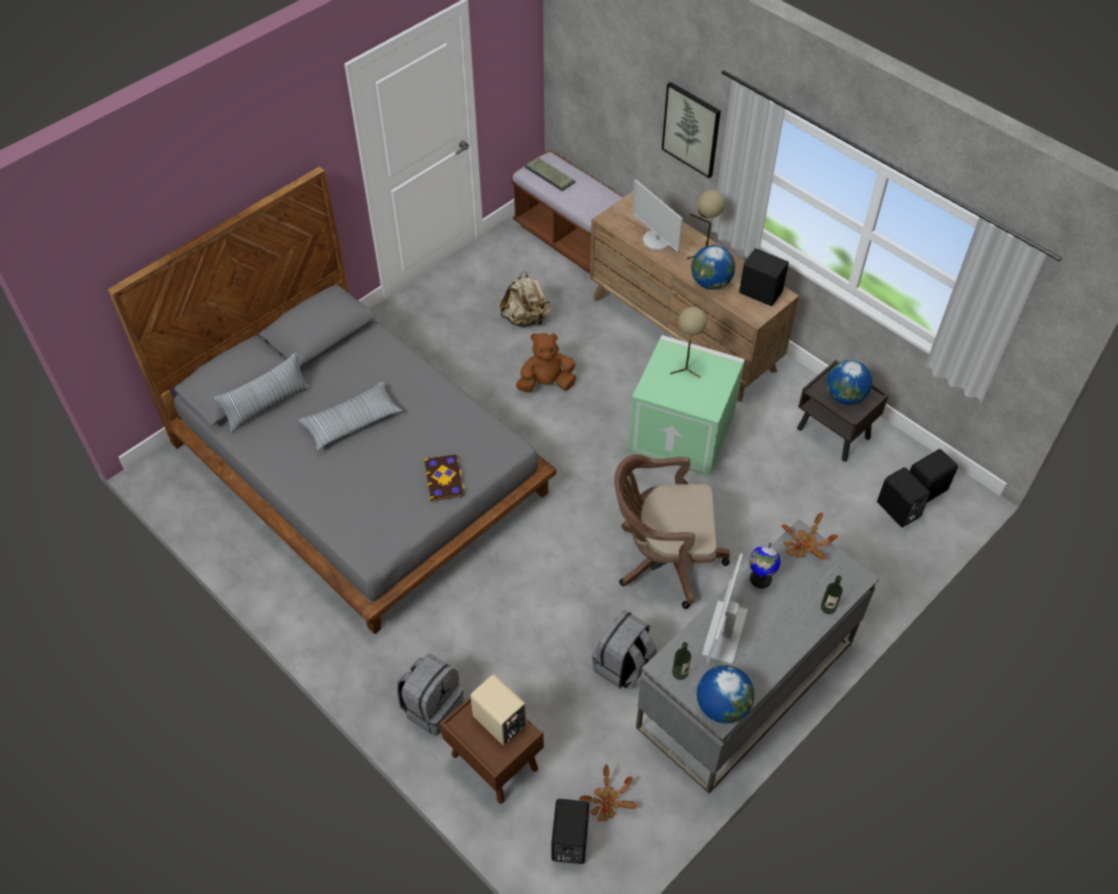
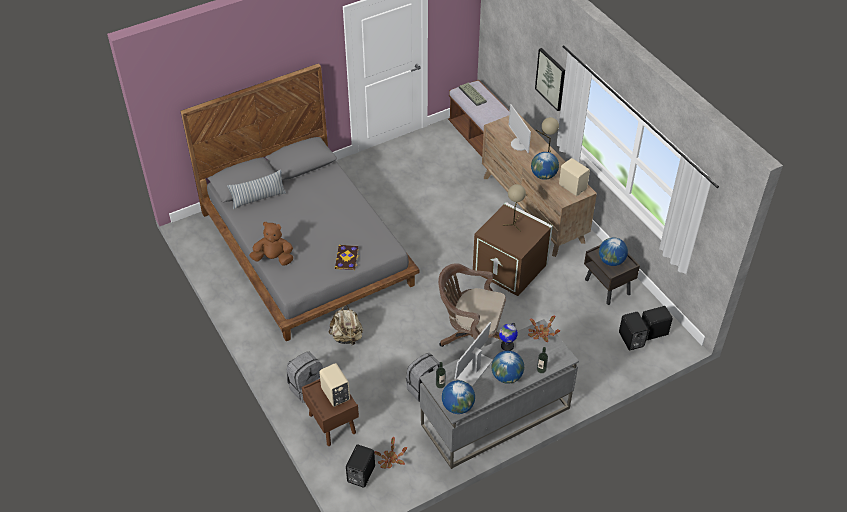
camera: 15 degrees right, 5 degrees down
(352, 422) = (304, 216): pillow -> none
(526, 319) = (436, 181): beige backpack -> beige backpack (347, 337)
(546, 383) = (435, 222): brown plush toy -> brown plush toy (274, 258)
(683, 432) = (511, 267): green storage box -> brown storage box
(760, 292) = (572, 186): black speaker -> beige speaker
(780, 633) = (507, 376): none -> globe

